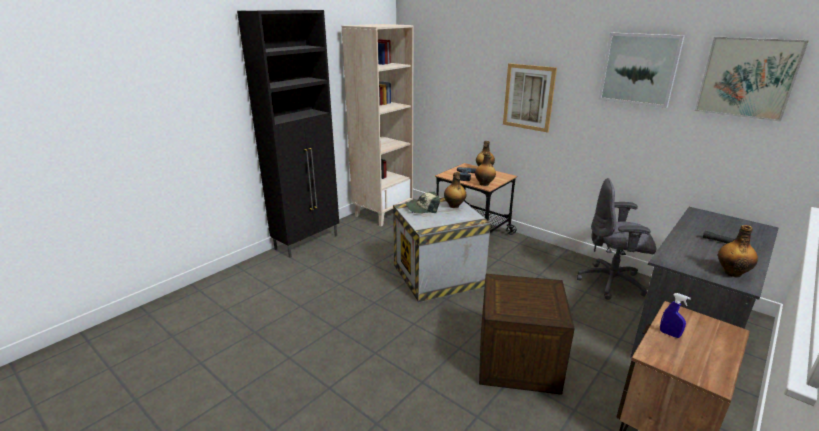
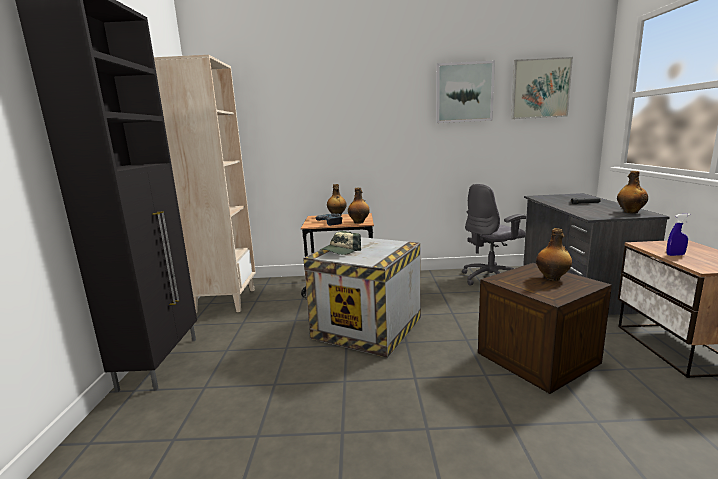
camera: 40 degrees left, 10 degrees down
(454, 206) = (365, 242): bottle -> bottle (552, 278)
(528, 97) = (368, 133): picture -> none

